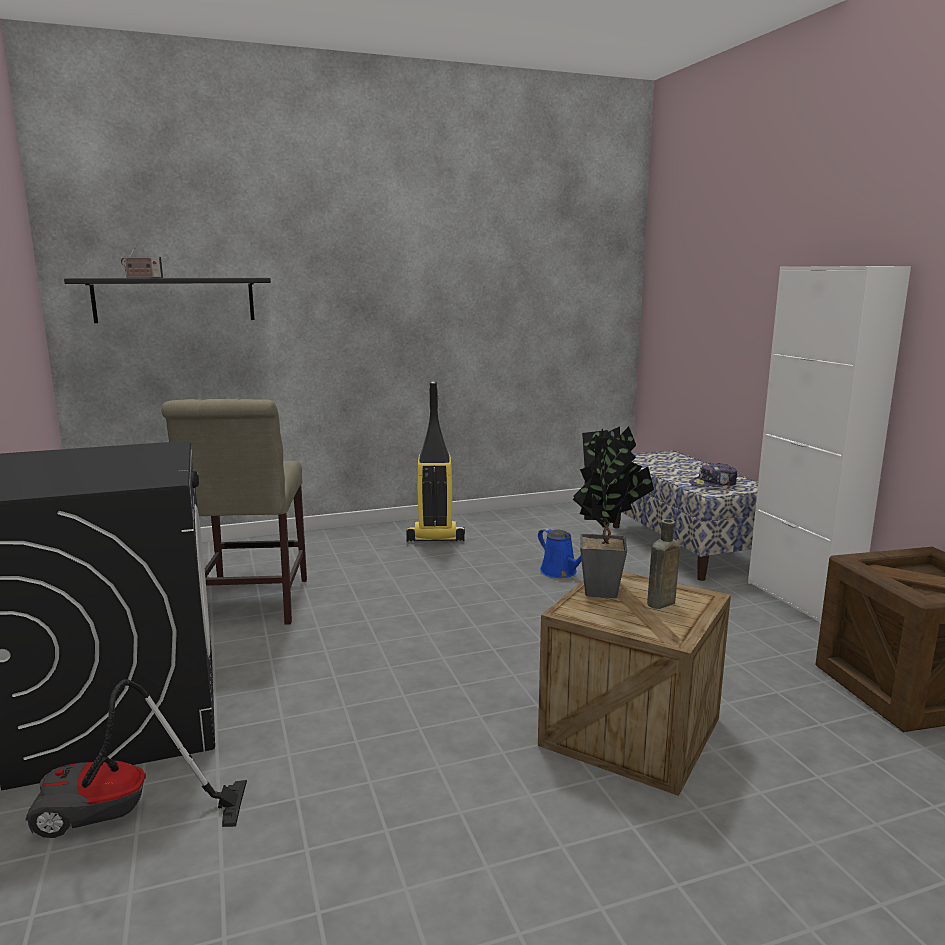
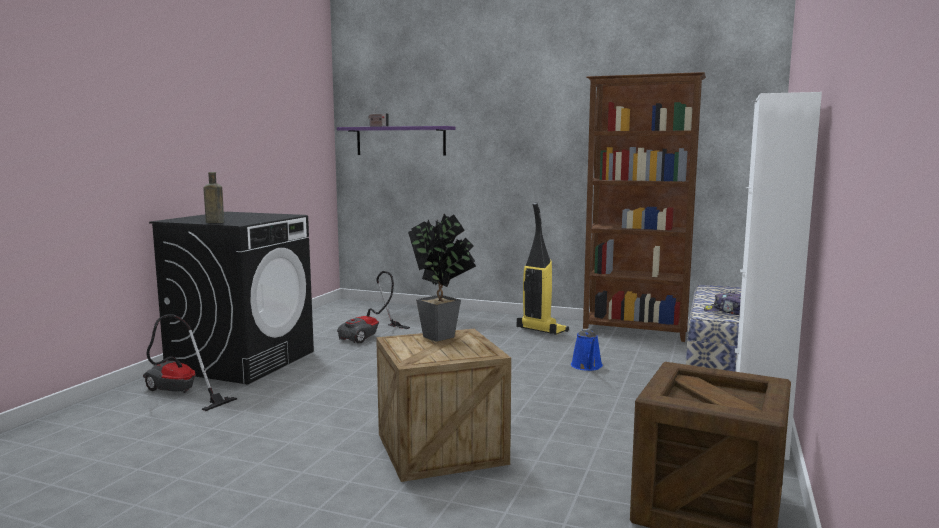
camera: 40 degrees right, 5 degrees down
(174, 299) = (400, 141): black shelf -> purple shelf
(250, 605) = (371, 336): beige chair -> vacuum cleaner
(525, 517) = (635, 332): none -> brown bookcase
(659, 604) = (452, 349): brown bottle -> brown bottle (213, 222)

